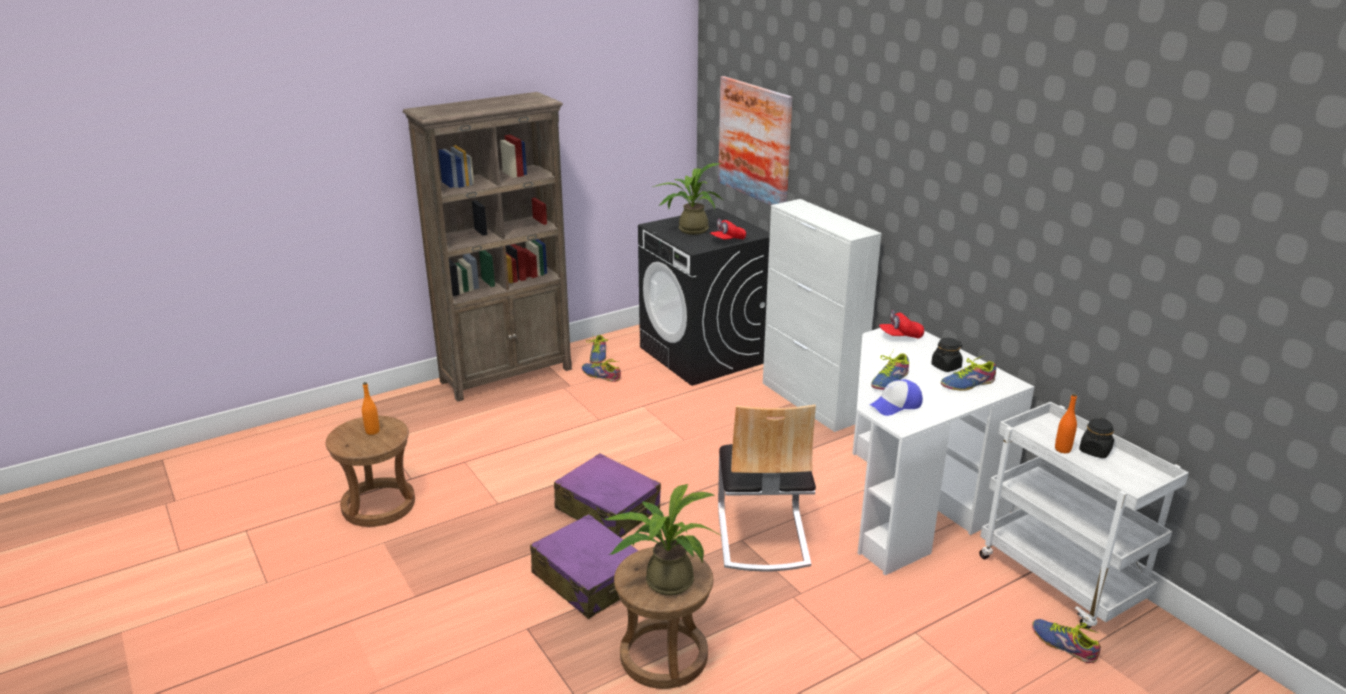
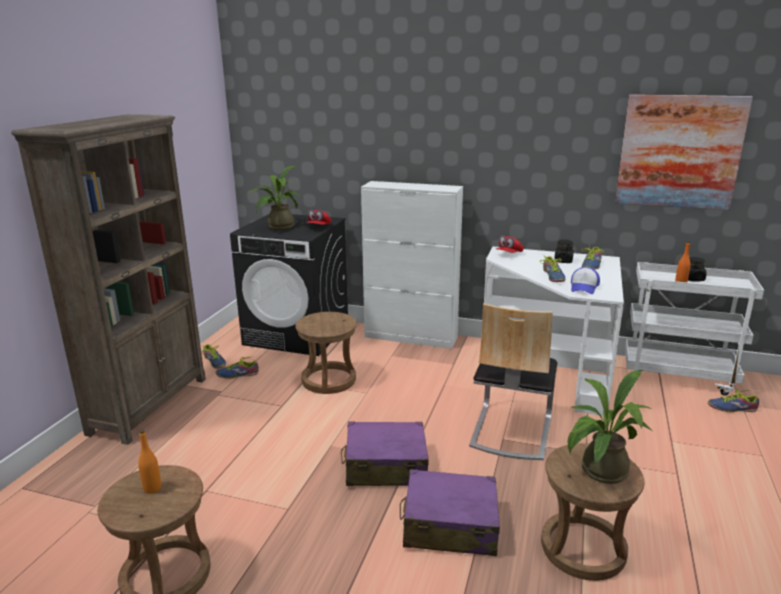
camera: 40 degrees left, 5 degrees down
(668, 413) = (328, 380): none -> brown stool
(755, 141) = (308, 147): picture -> picture (679, 152)
(761, 536) = (510, 430): chair -> chair turned 60 degrees clockwise

